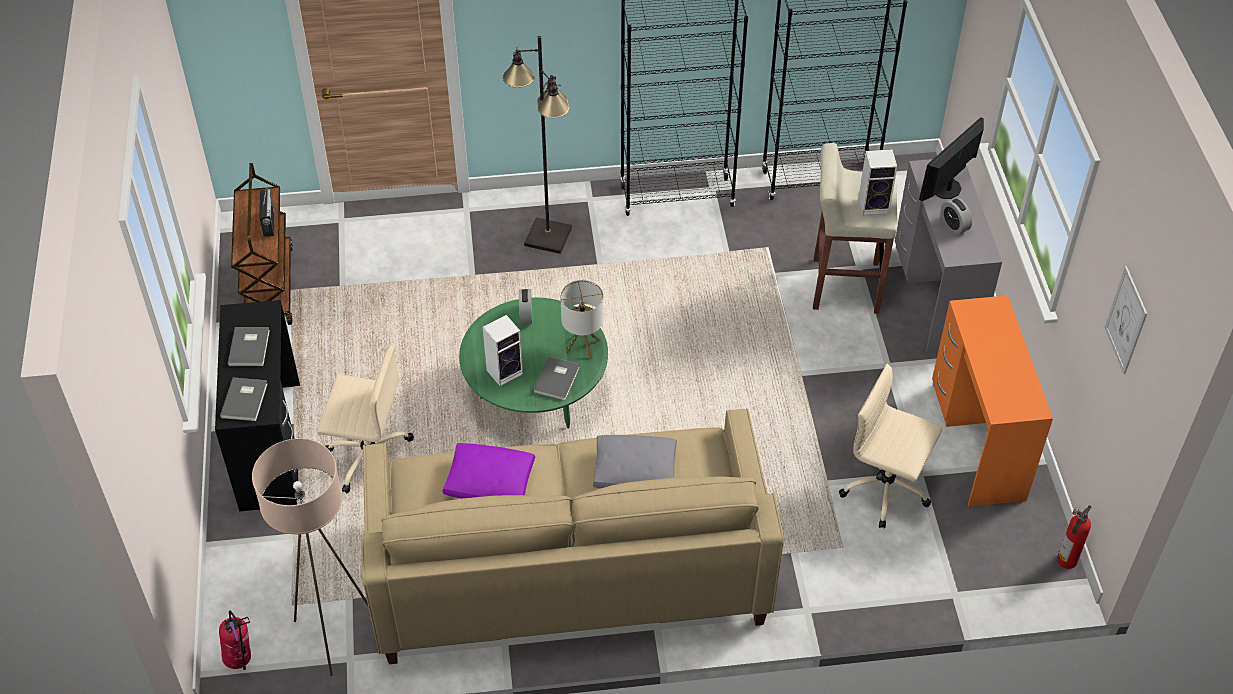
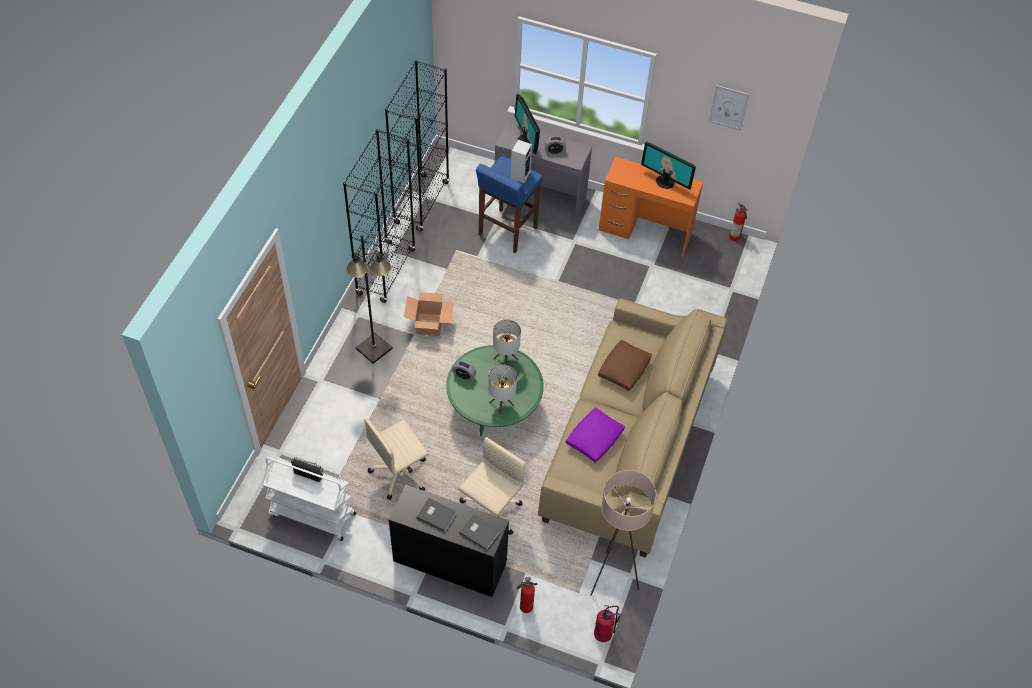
camera: 65 degrees left, 5 degrees up
(241, 553) = (525, 606): none -> fire extinguisher
(269, 286) = (311, 515): brown cart -> white cart
(505, 371) = (501, 404): speaker -> table lamp
(558, 379) = (523, 381): grey book -> none
(624, 272) = (429, 324): none -> cardboard box
(634, 471) = (624, 370): grey pillow -> brown pillow
(844, 285) = (507, 231): beige stool -> blue stool
(887, 489) = (654, 283): beige office chair -> beige office chair (400, 473)
(1010, 372) = (665, 181): none -> monitor

